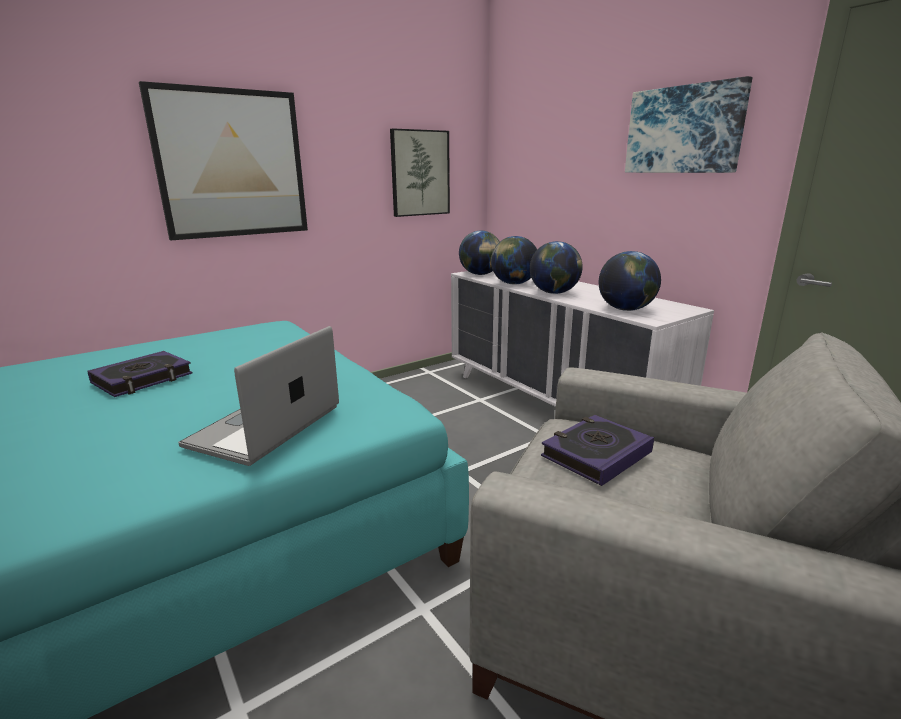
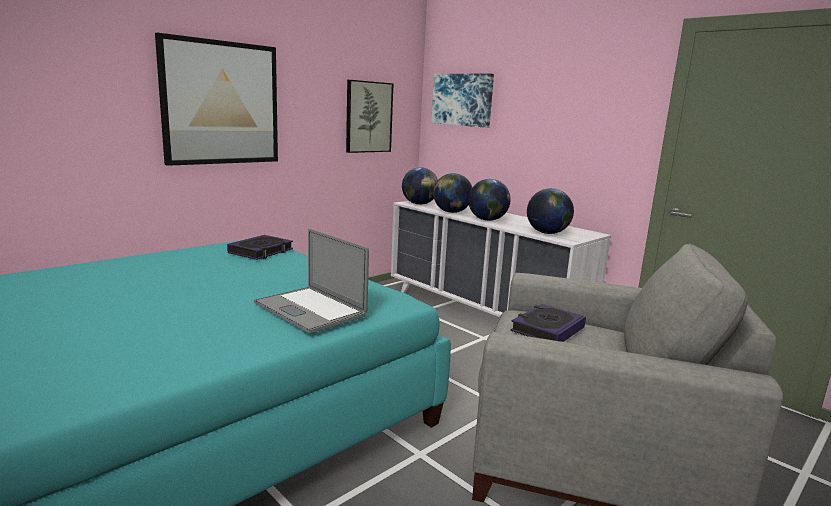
camera: 10 degrees left, 5 degrees down
(143, 379) = (176, 280): book -> book (261, 251)
(265, 426) = (310, 309): laptop -> laptop turned 60 degrees counterclockwise
(684, 130) = (586, 100): picture -> picture (462, 100)

